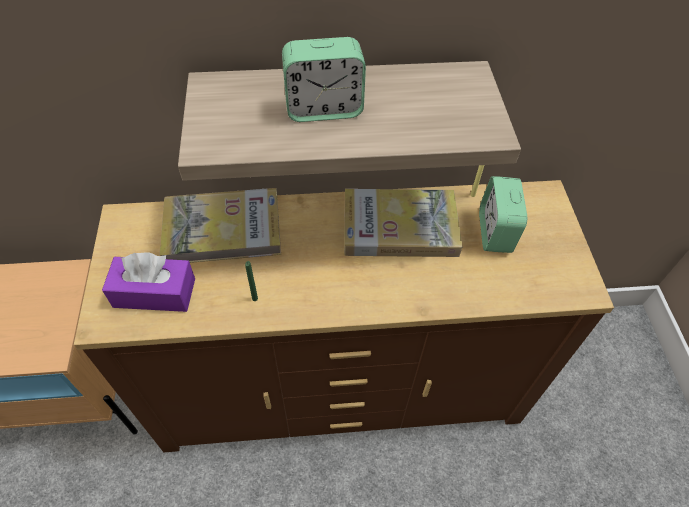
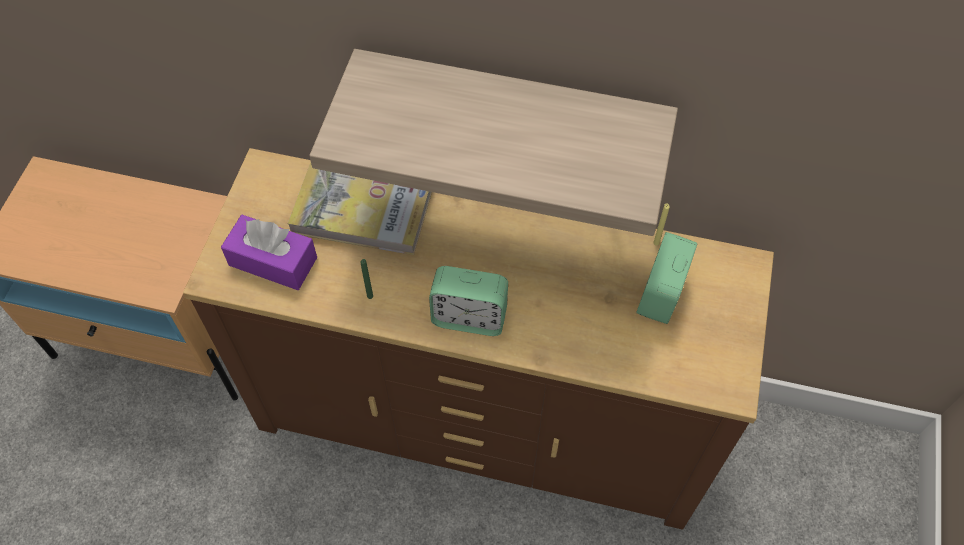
camera: 20 degrees right, 5 degrees up
(324, 109) = (473, 126): alarm clock -> alarm clock (469, 317)
(400, 226) = (555, 258): book -> none

